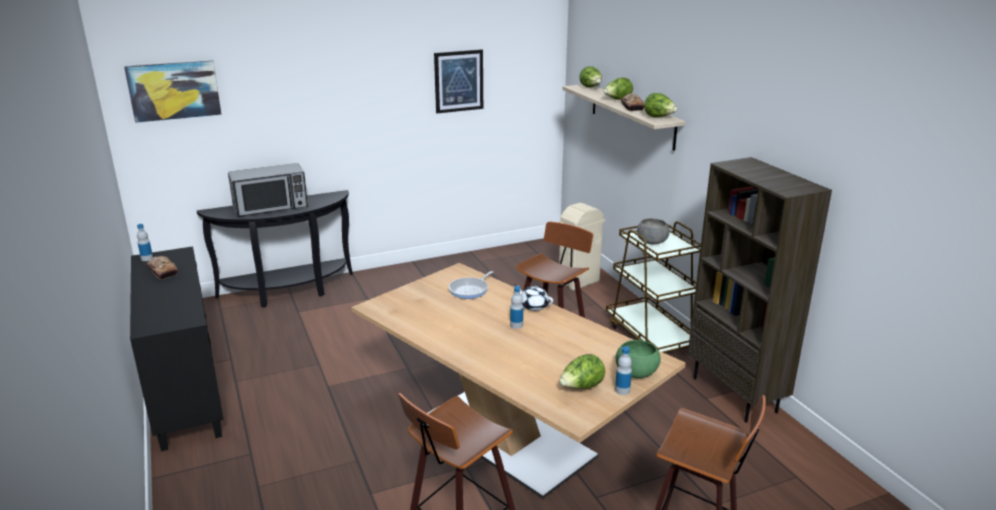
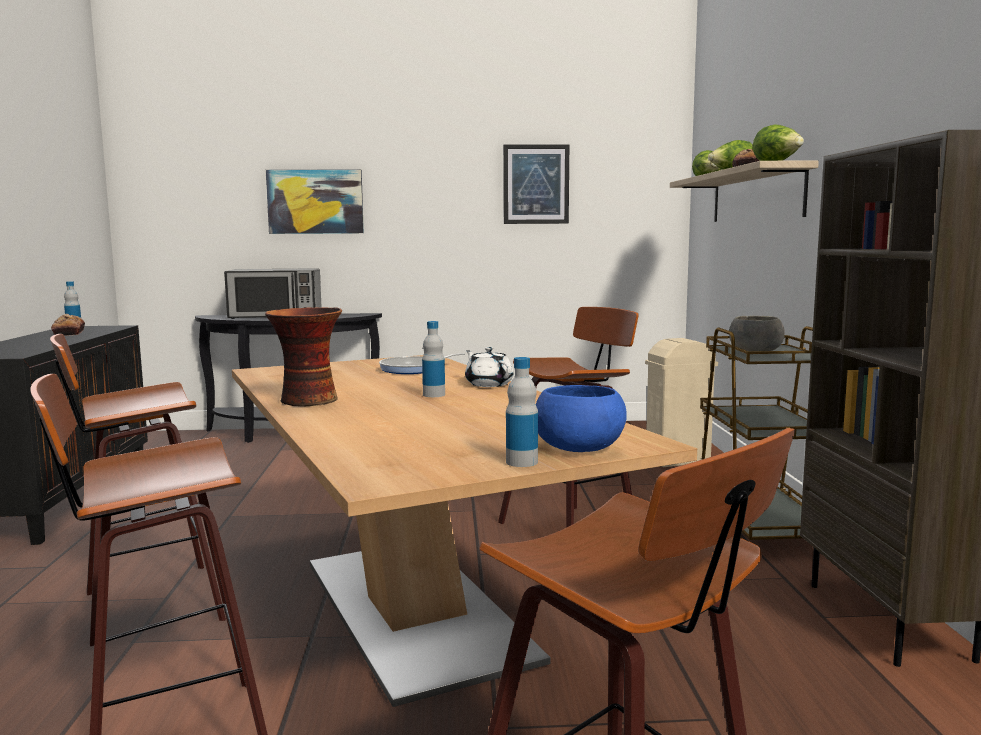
camera: 20 degrees right, 15 degrees down
(174, 90) = (185, 167): picture -> picture (315, 202)
(351, 467) = (147, 605): none -> stool
(453, 344) = (307, 401): none -> vase
(581, 387) = (446, 452): lettuce -> none
(636, 372) = (580, 447): green bowl -> blue bowl

